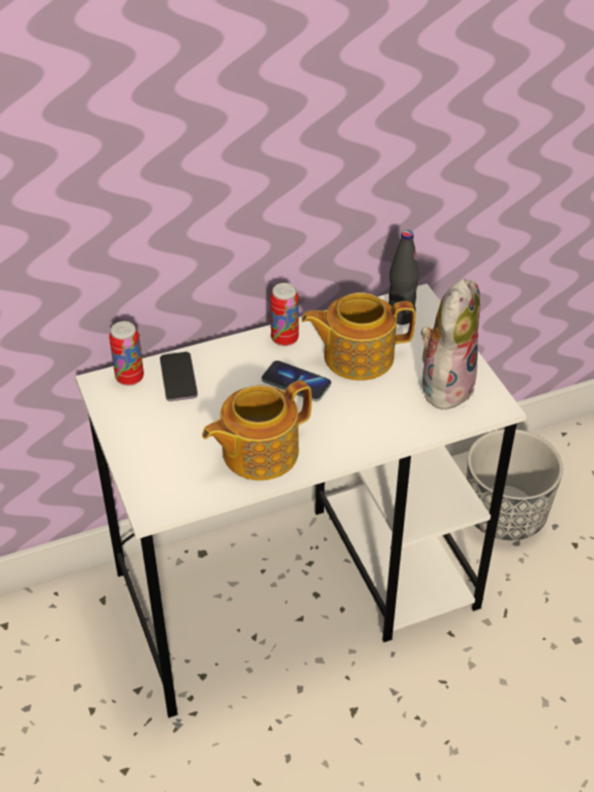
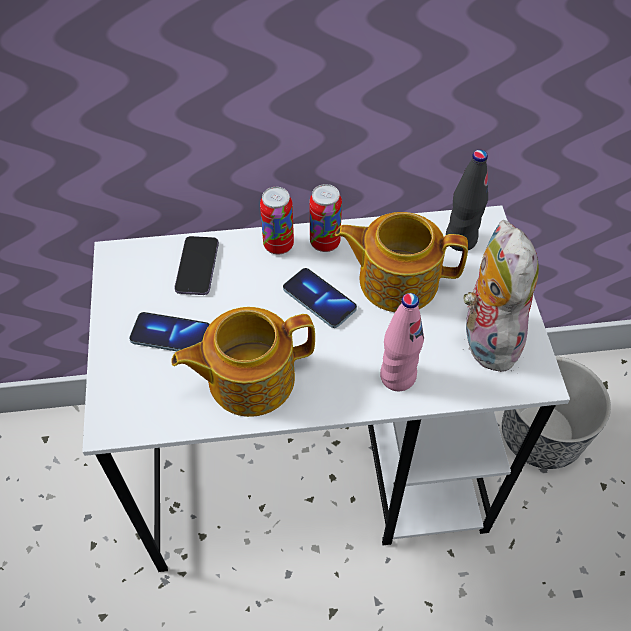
camera: 15 degrees right, 10 degrees up
(130, 378) = (147, 256): can -> can (278, 245)
(176, 434) = (171, 335): none -> phone
(382, 426) = (397, 376): none -> pink bottle
(445, 384) = (485, 337): plush toy -> plush toy turned 45 degrees counterclockwise

